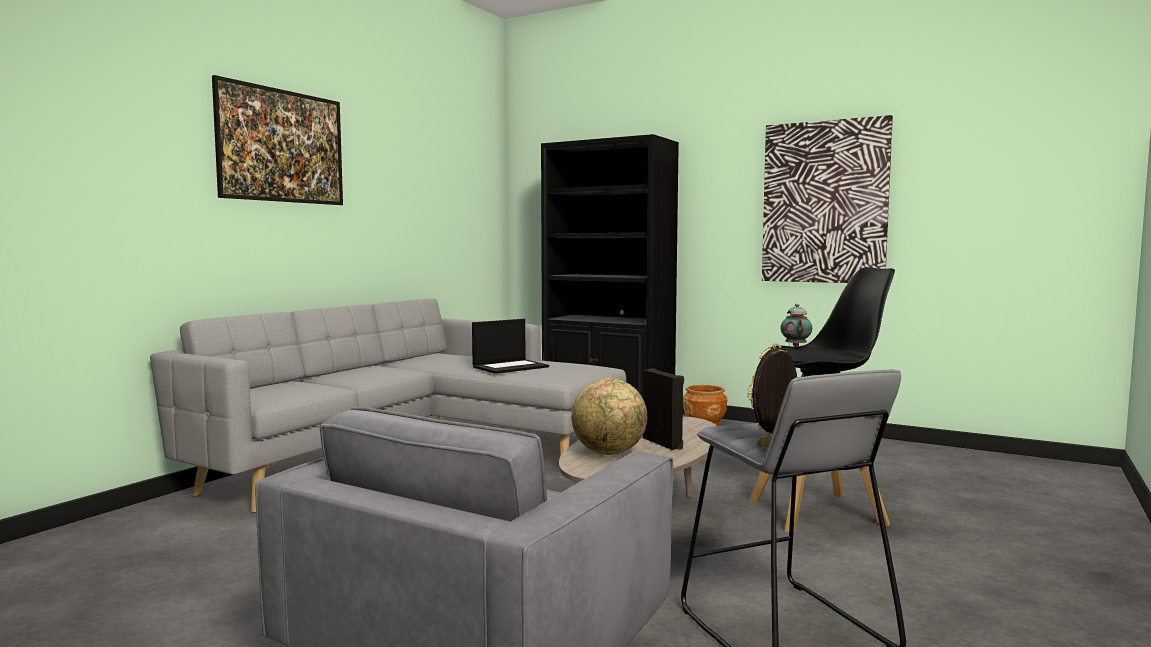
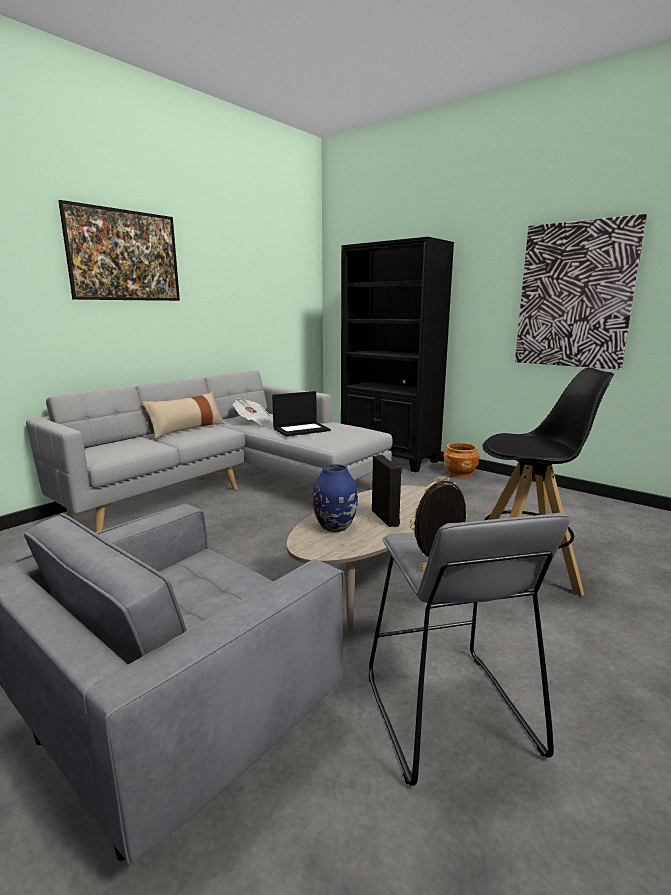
camera: 10 degrees right, 10 degrees up
(355, 371) = (187, 429): none -> beige pillow
(439, 362) = (253, 422): none -> newspaper
(609, 453) = (335, 527): globe -> blue vase
(795, 346) = (516, 436): teapot -> none

